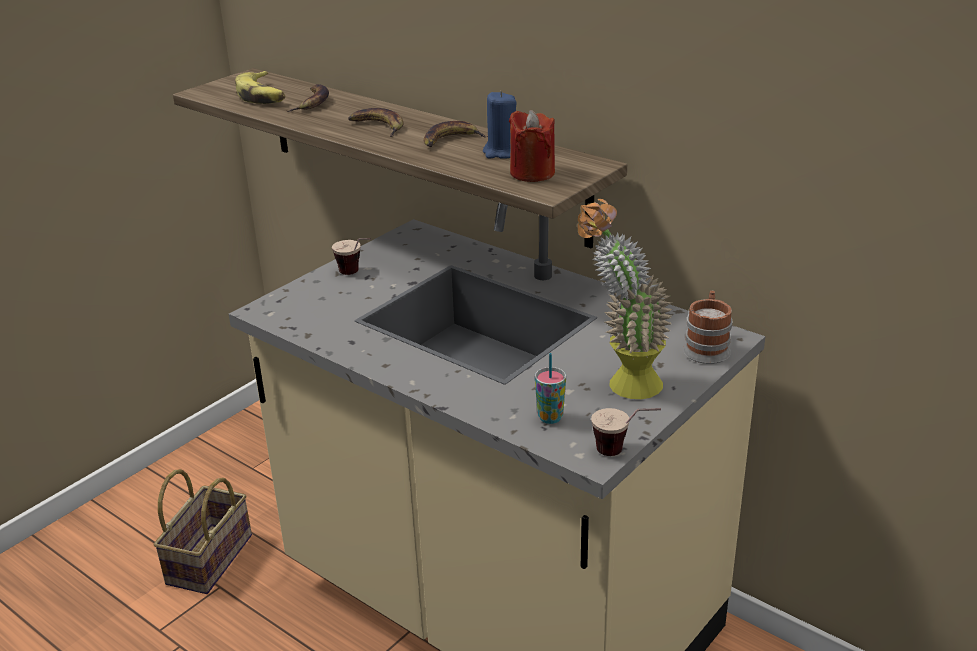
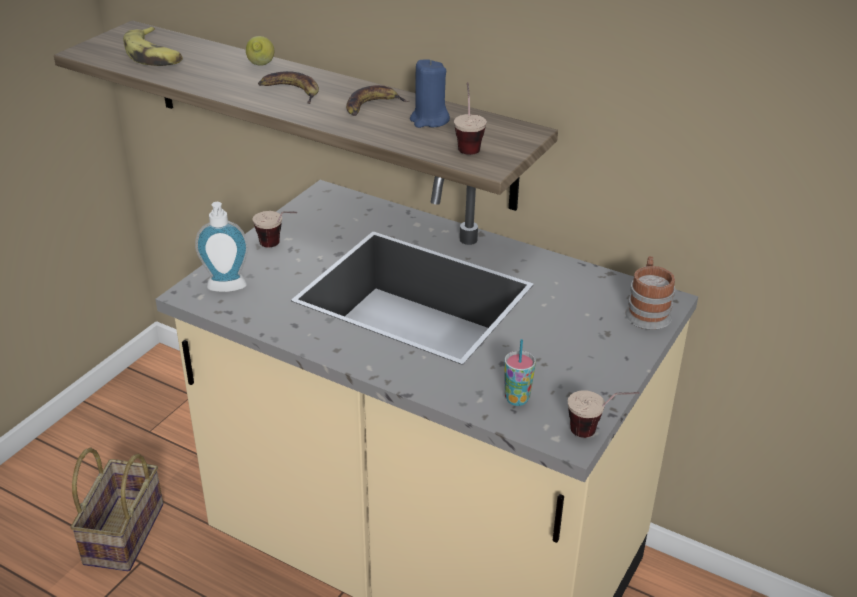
camera: 10 degrees left, 5 degrees up
(296, 308) = (226, 289): none -> soap dispenser
(312, 102) = (210, 63): banana -> none
(357, 105) = (261, 66): none -> lemon
(532, 173) = (468, 144): red candle -> cup
(621, 383) = (575, 356): potted plant -> none

